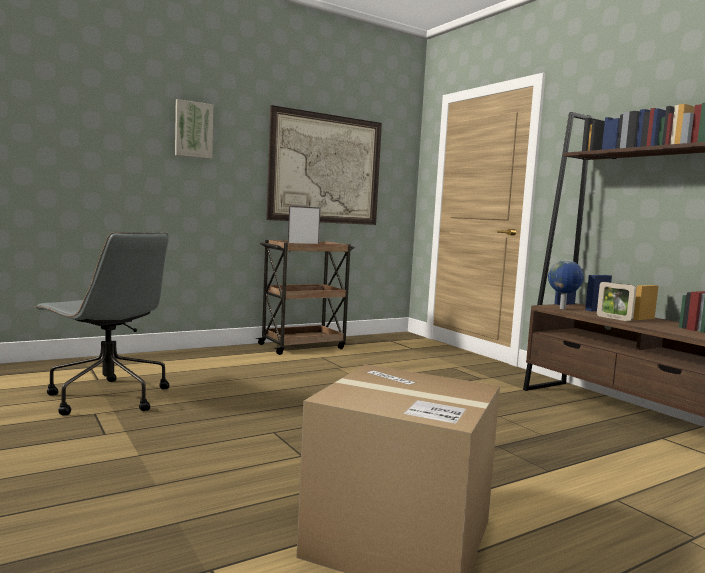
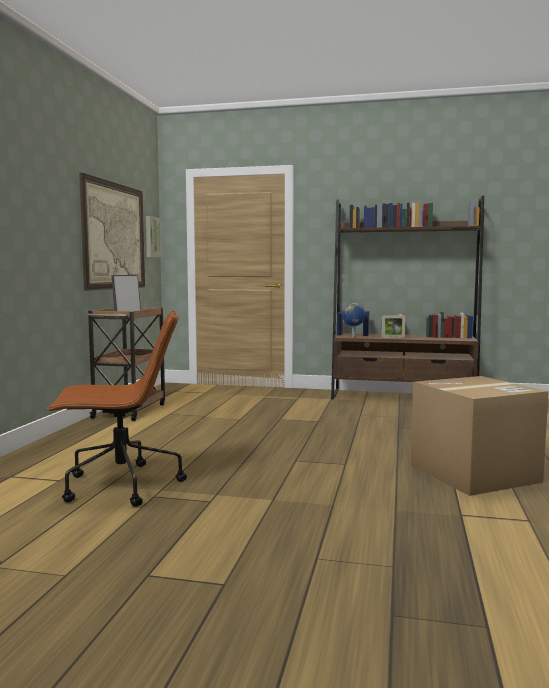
camera: 45 degrees left, 0 degrees up
(107, 397) = (120, 486): grey office chair -> brown office chair
(193, 130) = (32, 197): picture -> picture (152, 237)

